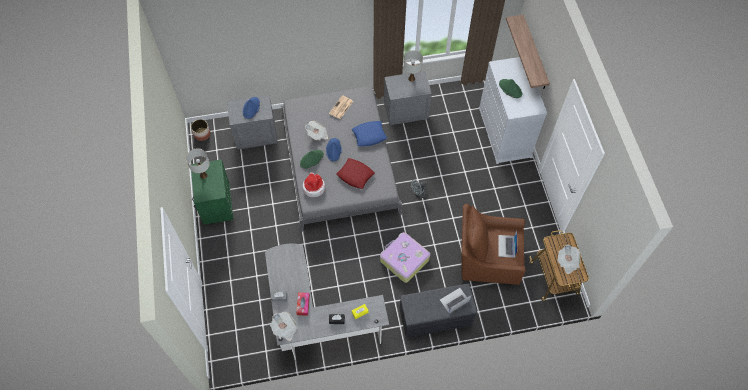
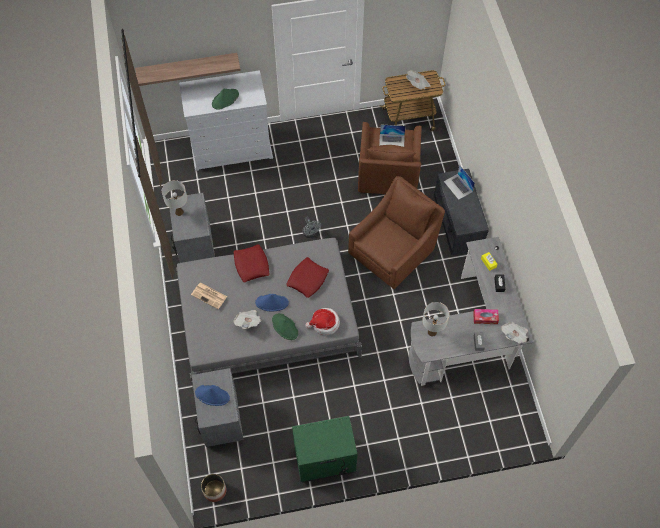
camera: 90 degrees left, 0 degrees up
(203, 175) = (317, 446): white table lamp -> white table lamp (432, 332)
(369, 135) = (251, 265): blue pillow -> red pillow
(404, 260) = (394, 250): suitcase -> brown armchair

